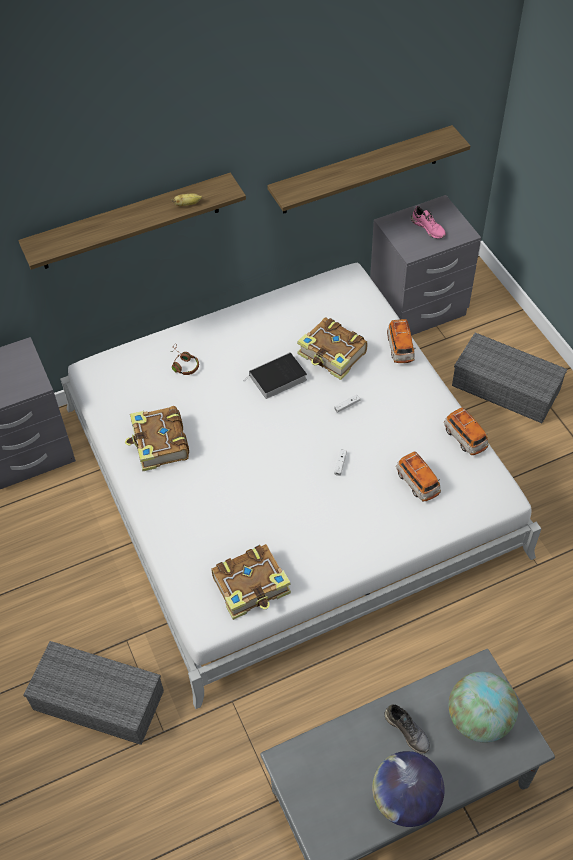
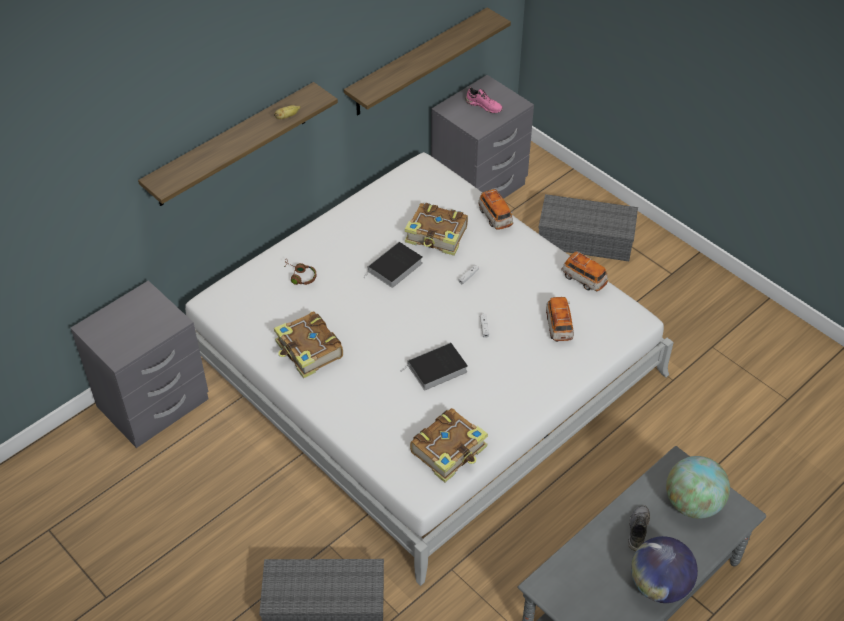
camera: 20 degrees left, 5 degrees down
(273, 497) = (436, 369): none -> book
(407, 730) = (637, 530): grey shoe -> grey shoe turned 105 degrees counterclockwise
(417, 483) = (558, 326): toy car -> toy car turned 135 degrees counterclockwise

